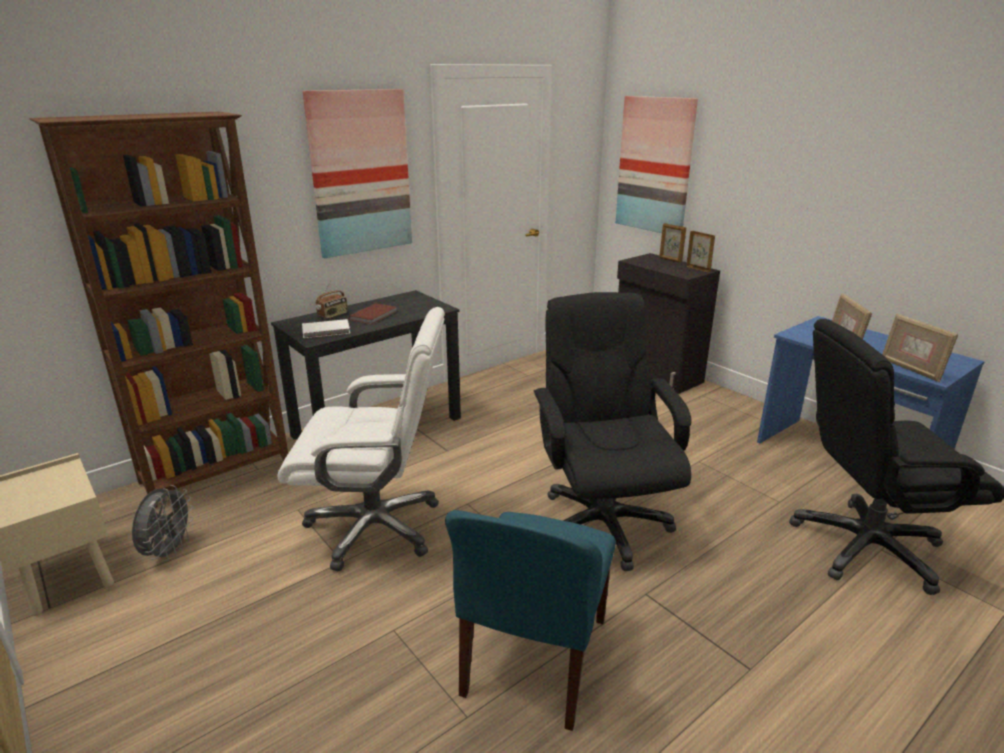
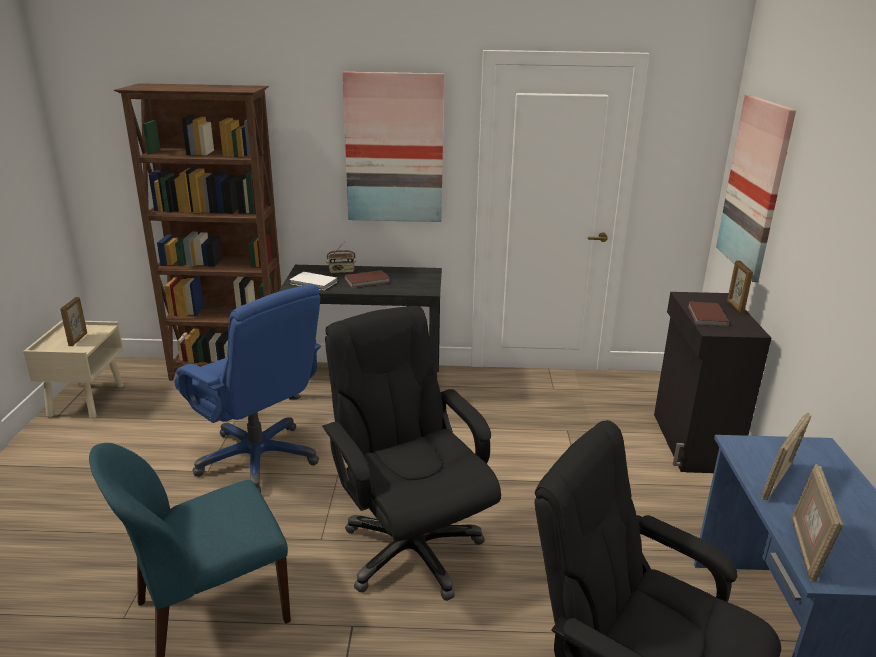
camera: 40 degrees right, 0 degrees up
(169, 551) = (140, 412): grey fan -> none
(376, 527) = (258, 458): white office chair -> blue office chair
(602, 523) = (410, 549): black office chair -> black office chair turned 60 degrees counterclockwise
(667, 268) = (706, 316): none -> brown book
(698, 269) = (745, 327): picture frame -> picture frame (78, 339)

